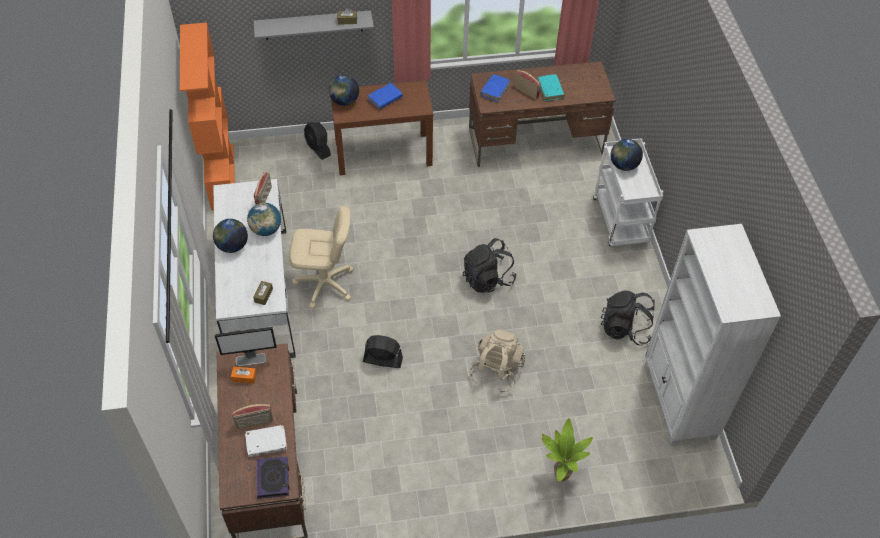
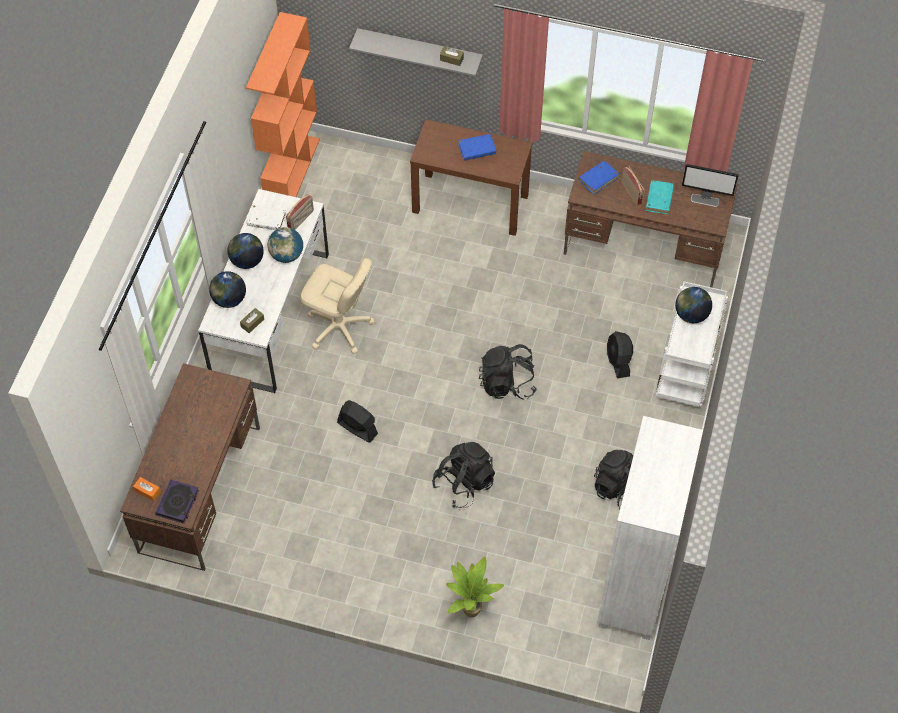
camera: 25 degrees right, 5 degrees up
(244, 377) = (196, 398): orange tissue box -> orange tissue box (147, 491)
(251, 359) = (210, 383): monitor -> monitor (705, 200)
(254, 422) = (185, 444): radio -> none
(266, 443) = (187, 468): white book -> white book (266, 220)
(318, 148) = (404, 173): black fan -> black fan (618, 361)
(344, 101) = (433, 138): globe -> globe (229, 299)
(496, 371) = (464, 483): beige backpack -> black backpack

